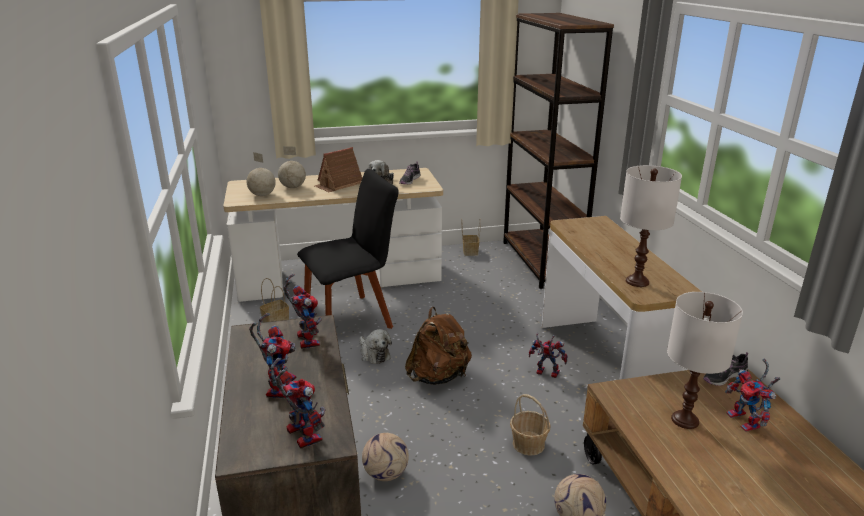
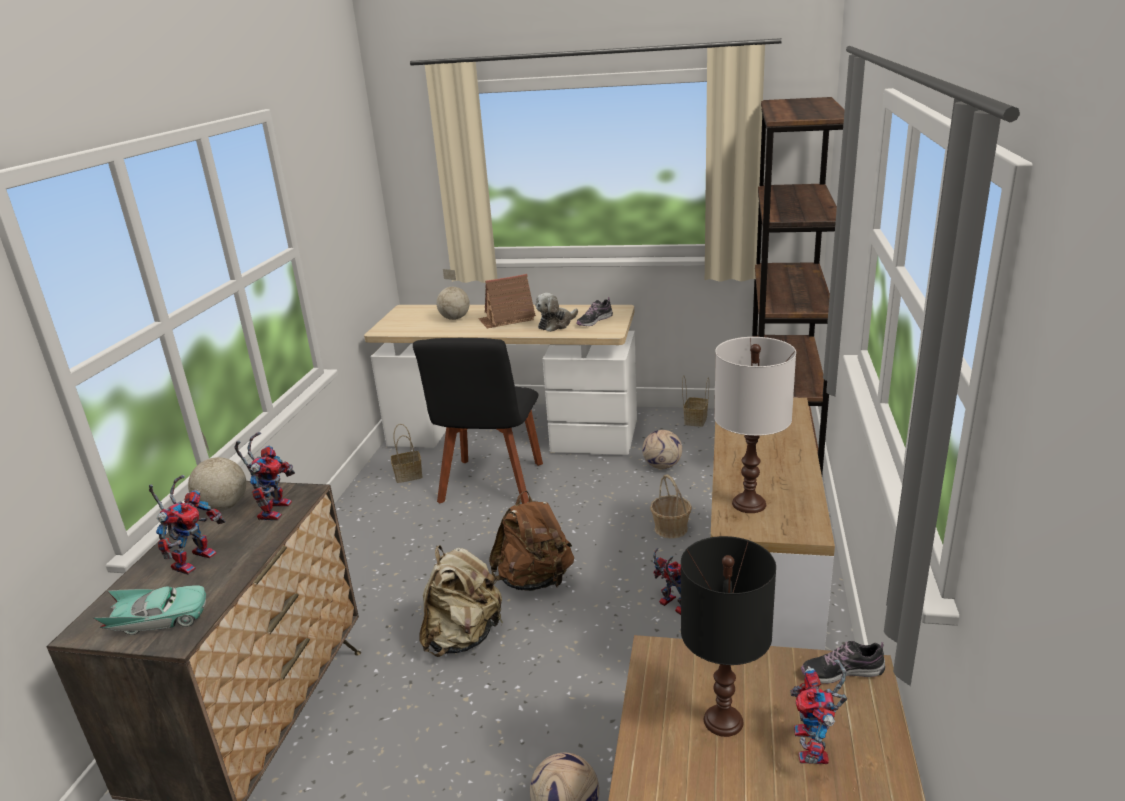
camera: 25 degrees right, 0 degrees up
(262, 195) = (414, 325): globe -> globe (223, 507)
(299, 434) = (158, 619): toy robot -> turquoise toy car
(352, 318) = (491, 486): black chair -> black chair turned 105 degrees clockwise
(374, 354) = (482, 536): plush toy -> none
(386, 473) = (391, 687): football -> football (662, 466)
(415, 426) = (463, 637): none -> beige backpack
(528, 444) = (578, 696): basket -> basket (671, 529)
(685, 420) = (724, 720): white table lamp -> black table lamp

